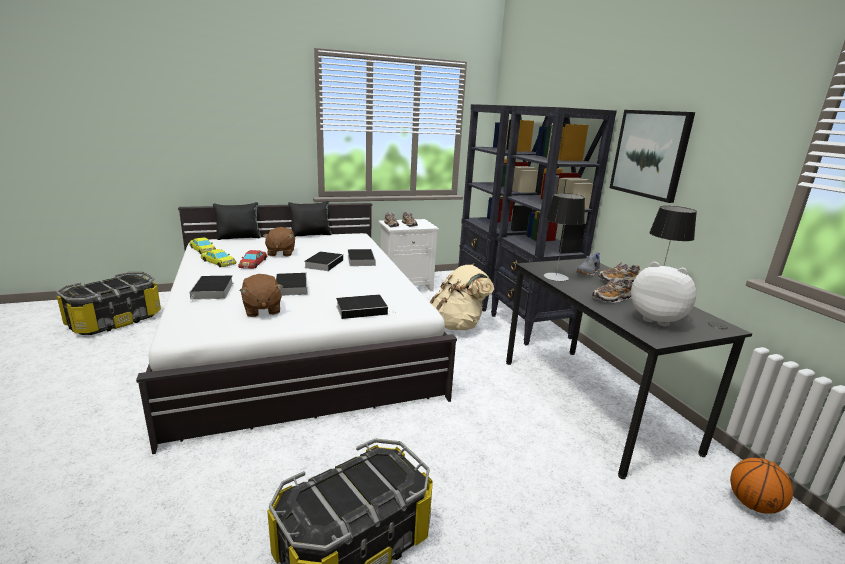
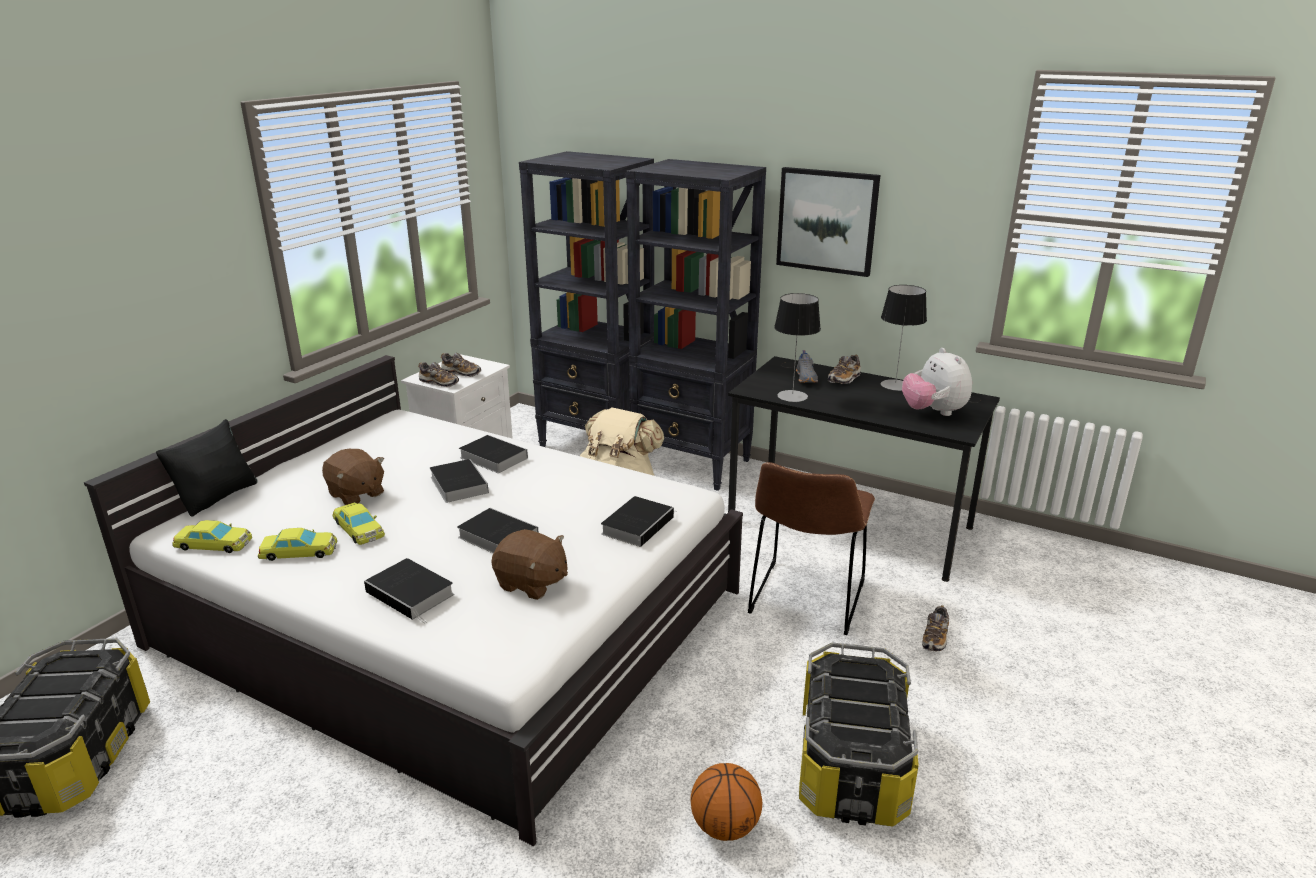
camera: 40 degrees left, 5 degrees up
(253, 263) = (359, 528): red toy car -> yellow toy car
(311, 234) = (326, 444): black pillow -> none
(486, 429) = (805, 601): none -> brown chair
(611, 298) = (872, 404): shoe -> shoe (935, 638)
(657, 319) = (933, 412): plush toy -> plush toy turned 105 degrees counterclockwise
(753, 504) = (1034, 550): basketball -> basketball (725, 827)

